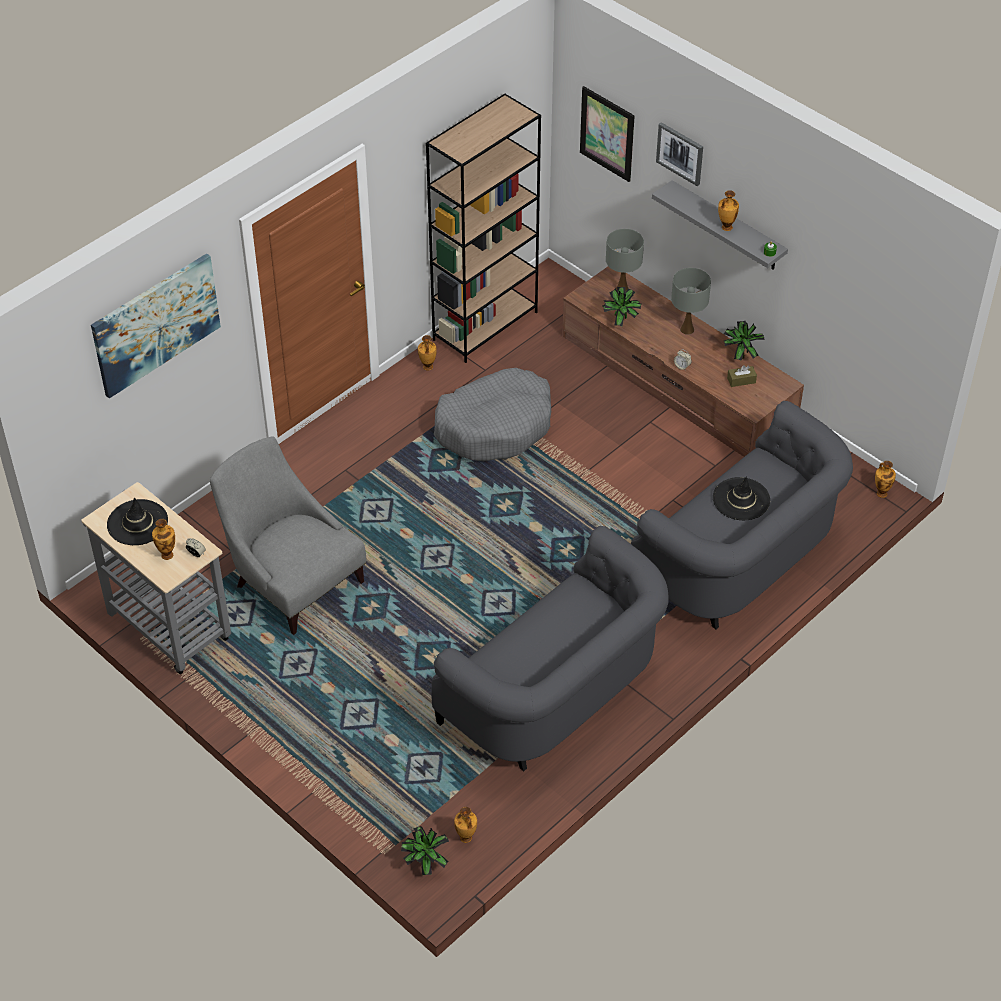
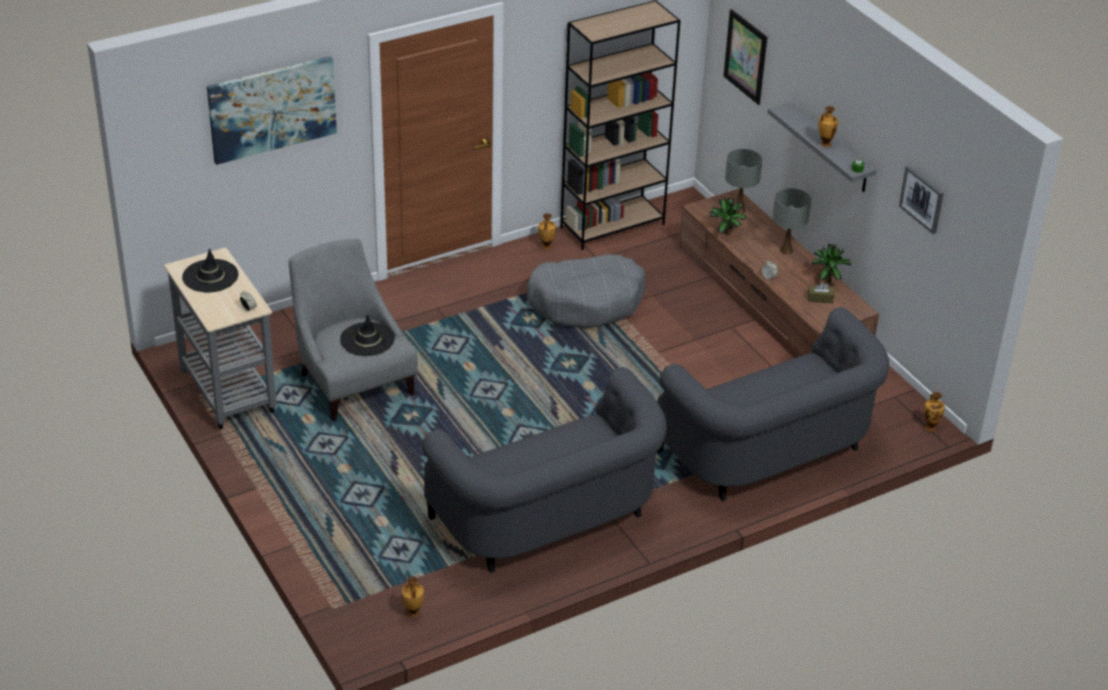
camera: 15 degrees right, 10 degrees down
(167, 554) = (223, 304): vase -> none
(424, 863) = (366, 624): potted plant -> none
(680, 153) = (799, 74): picture -> picture (922, 199)
(741, 499) = (776, 386): black hat -> black hat (367, 339)

